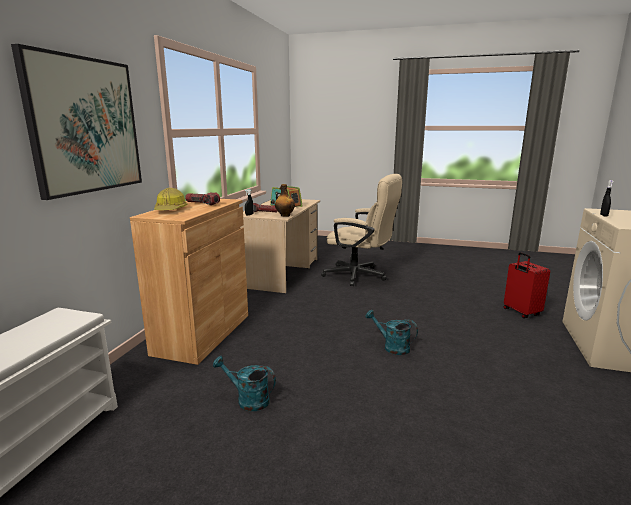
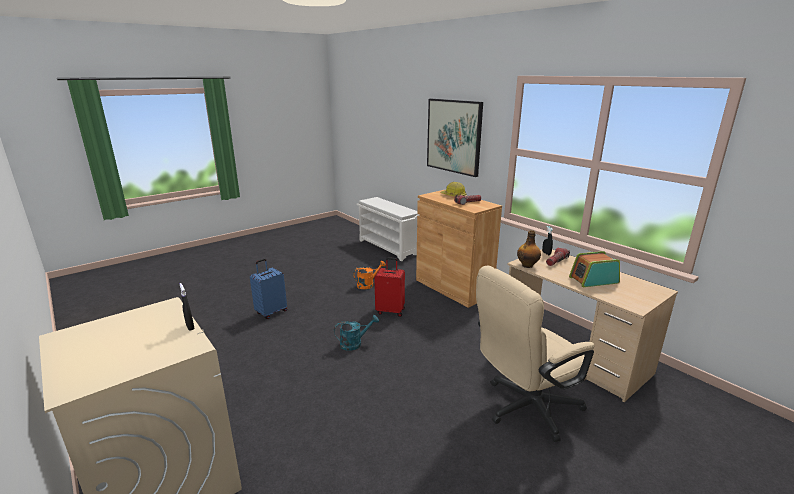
camera: 125 degrees right, 5 degrees up
(248, 400) = (368, 284): turquoise watering can -> orange watering can
(441, 452) = (271, 312): none -> blue suitcase
(520, 312) = (297, 474): red suitcase -> red suitcase (390, 311)

